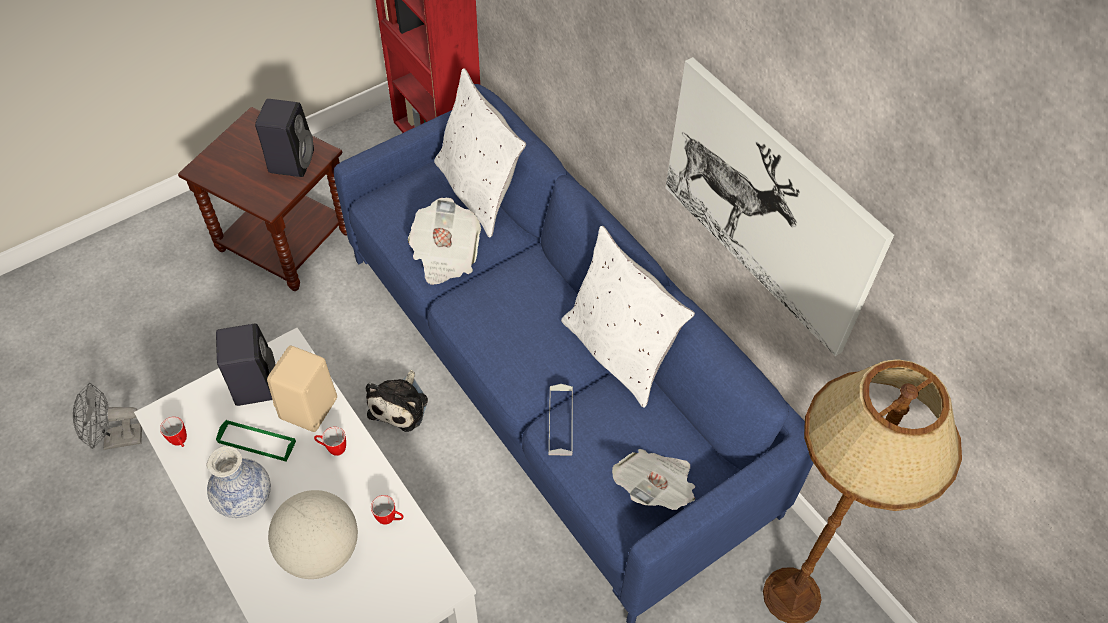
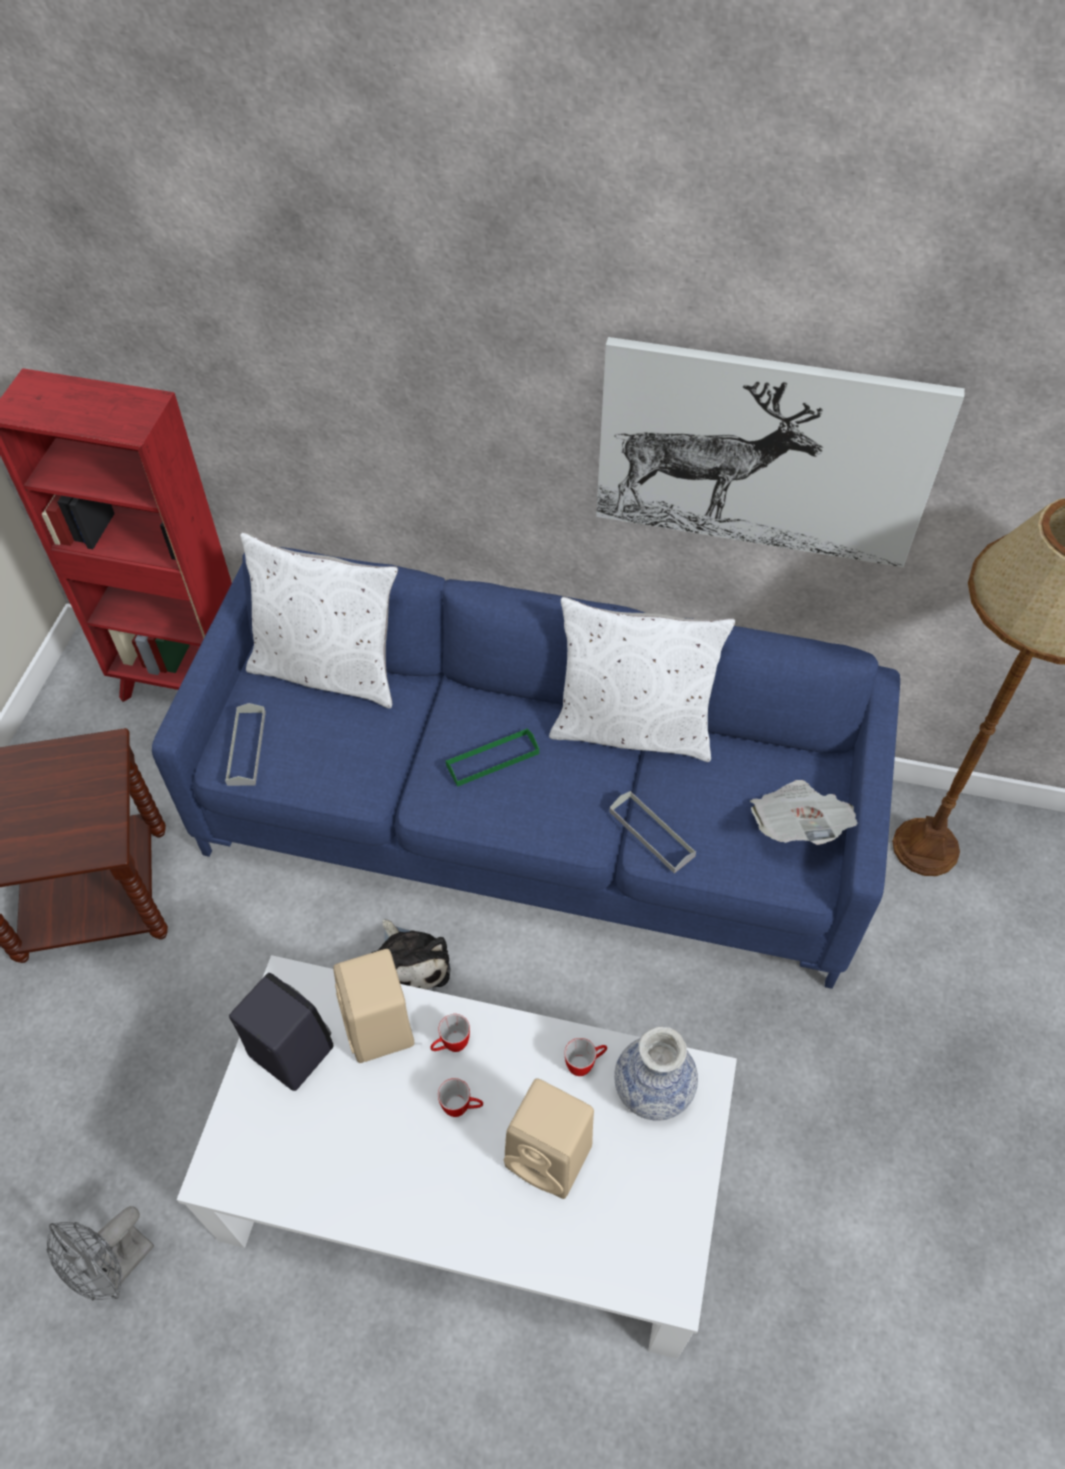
camera: 40 degrees left, 0 degrees up
(180, 442) = (272, 1183): mug -> mug (462, 1107)
(244, 498) = (411, 1177): vase -> vase (653, 1088)
(256, 442) = (360, 1109): green tray -> green tray (492, 759)
(291, 160) = (77, 779): black speaker -> none
(320, 551) = (551, 1157): globe -> beige speaker
(391, 204) = (246, 748): none -> grey tray
(445, 255) = (362, 759): newspaper -> none

